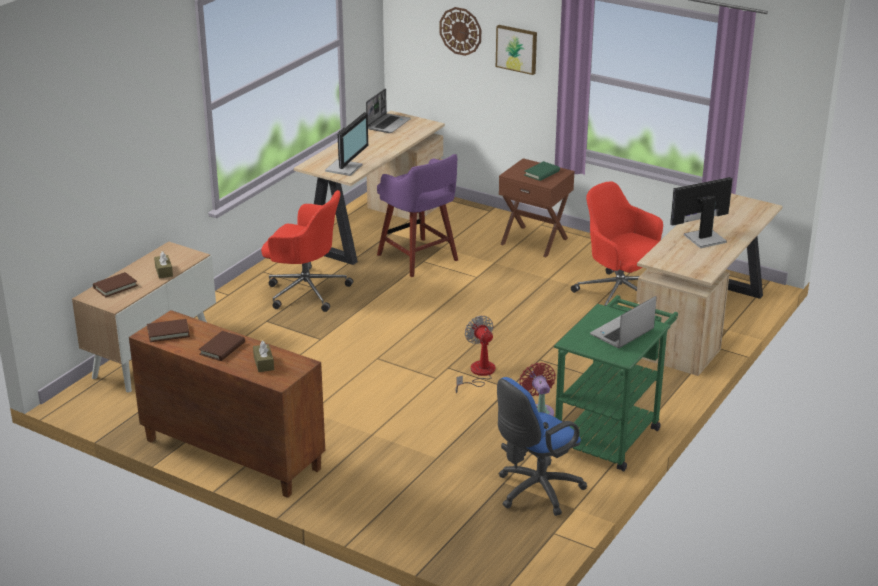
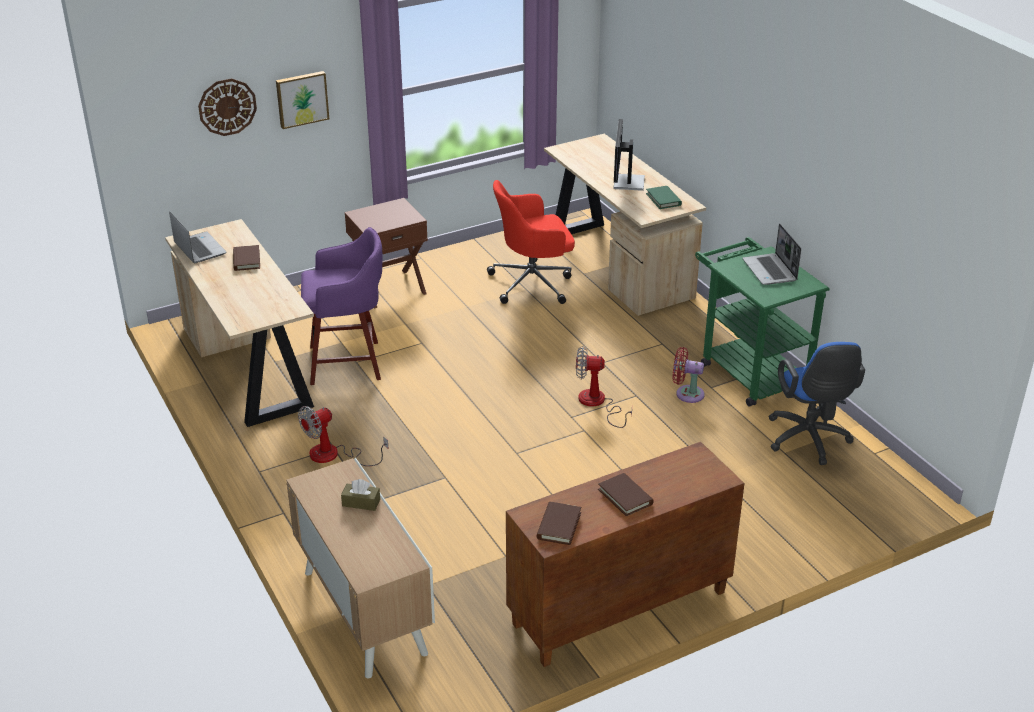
camera: 60 degrees left, 5 degrees up
(115, 287) = (362, 550): brown book -> brown book (246, 260)
(263, 363) = (677, 478): brown tissue box -> none
(305, 290) = (334, 455): red office chair -> fan
(345, 168) = (274, 305): monitor -> none
(542, 173) = (389, 214): green book -> green book (663, 199)

